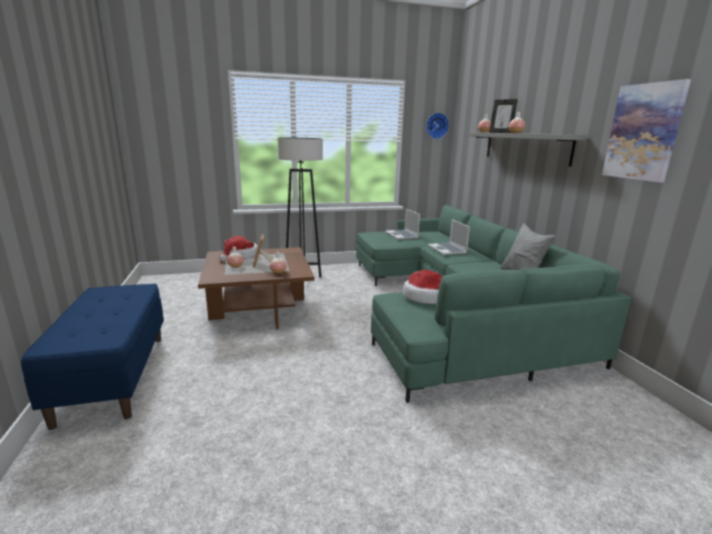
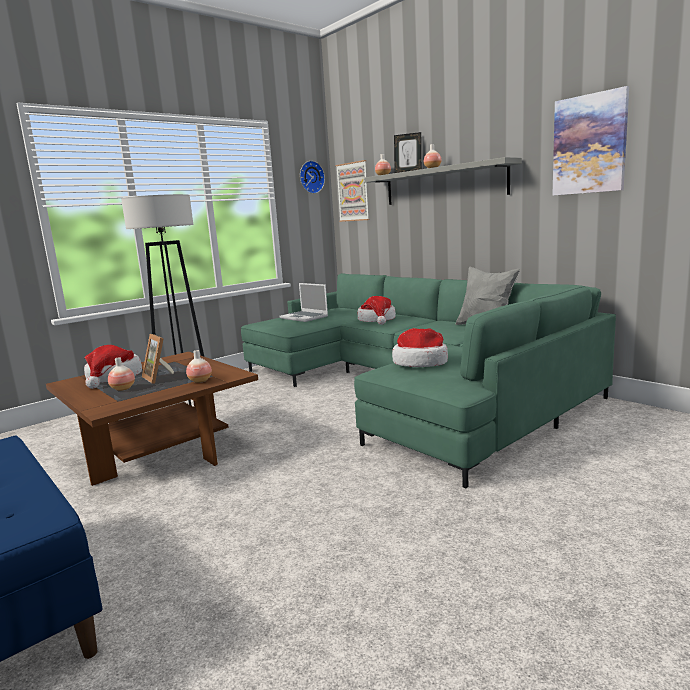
camera: 25 degrees left, 5 degrees down
(447, 250) = (377, 320): laptop -> hat
(466, 141) = (353, 192): none -> picture

